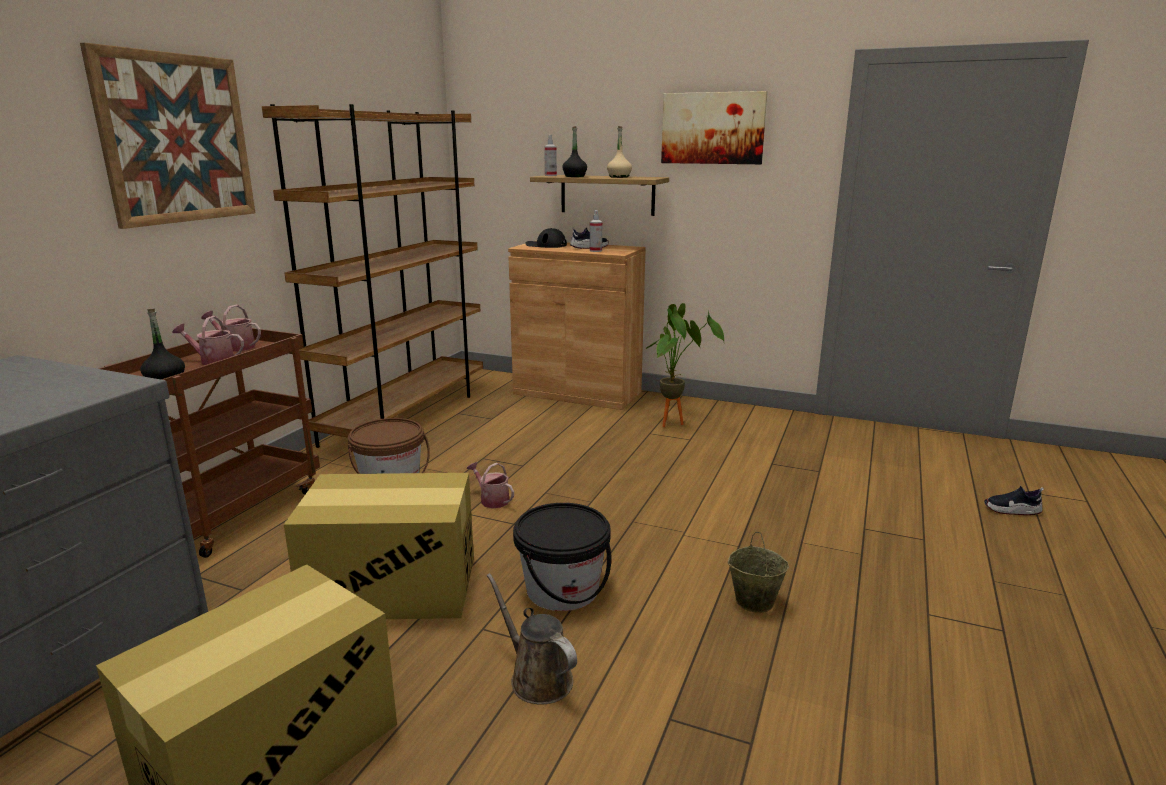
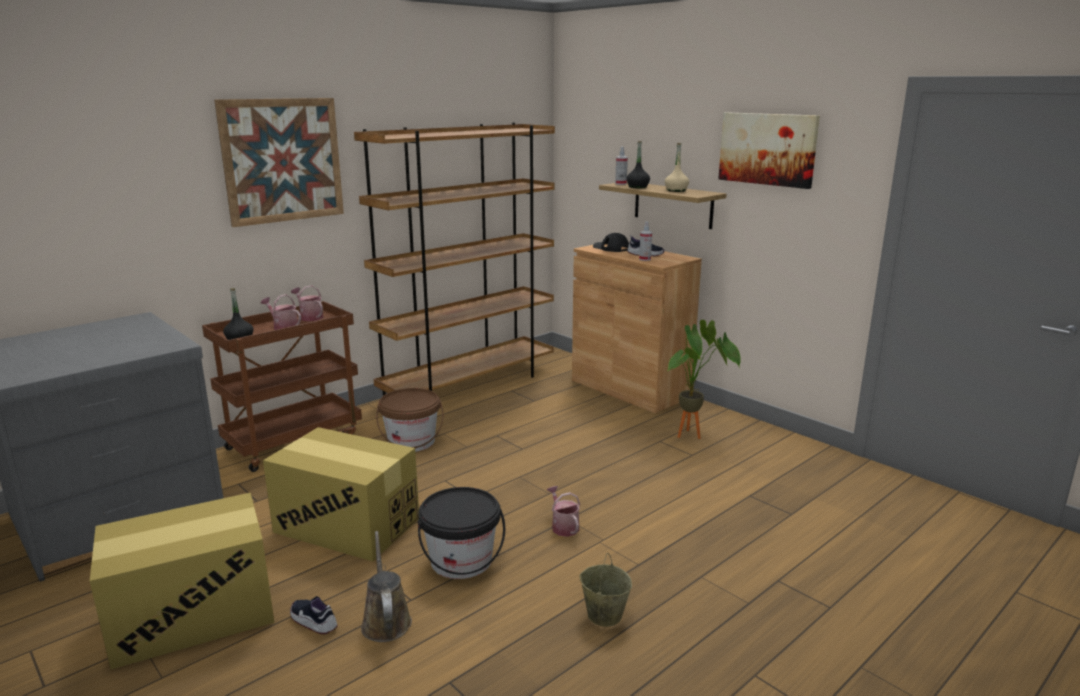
camera: 25 degrees right, 0 degrees up
(492, 500) = (472, 473): watering can -> watering can (563, 526)
(1012, 510) = (969, 605): shoe -> shoe (314, 622)

